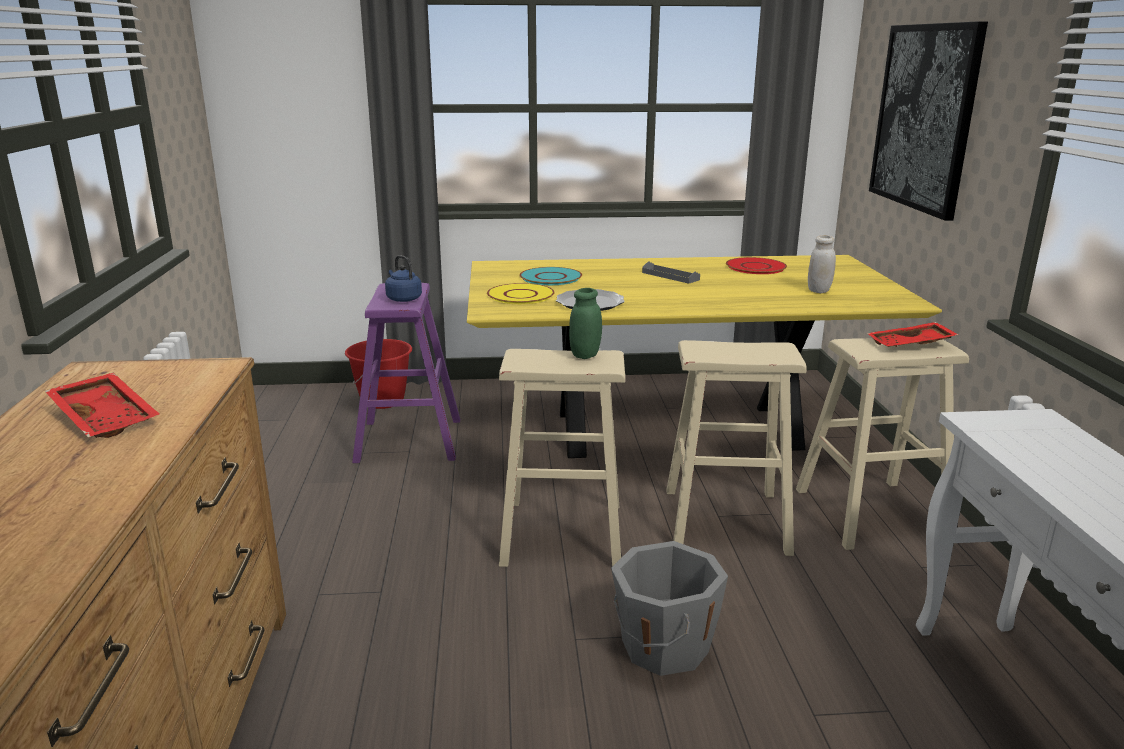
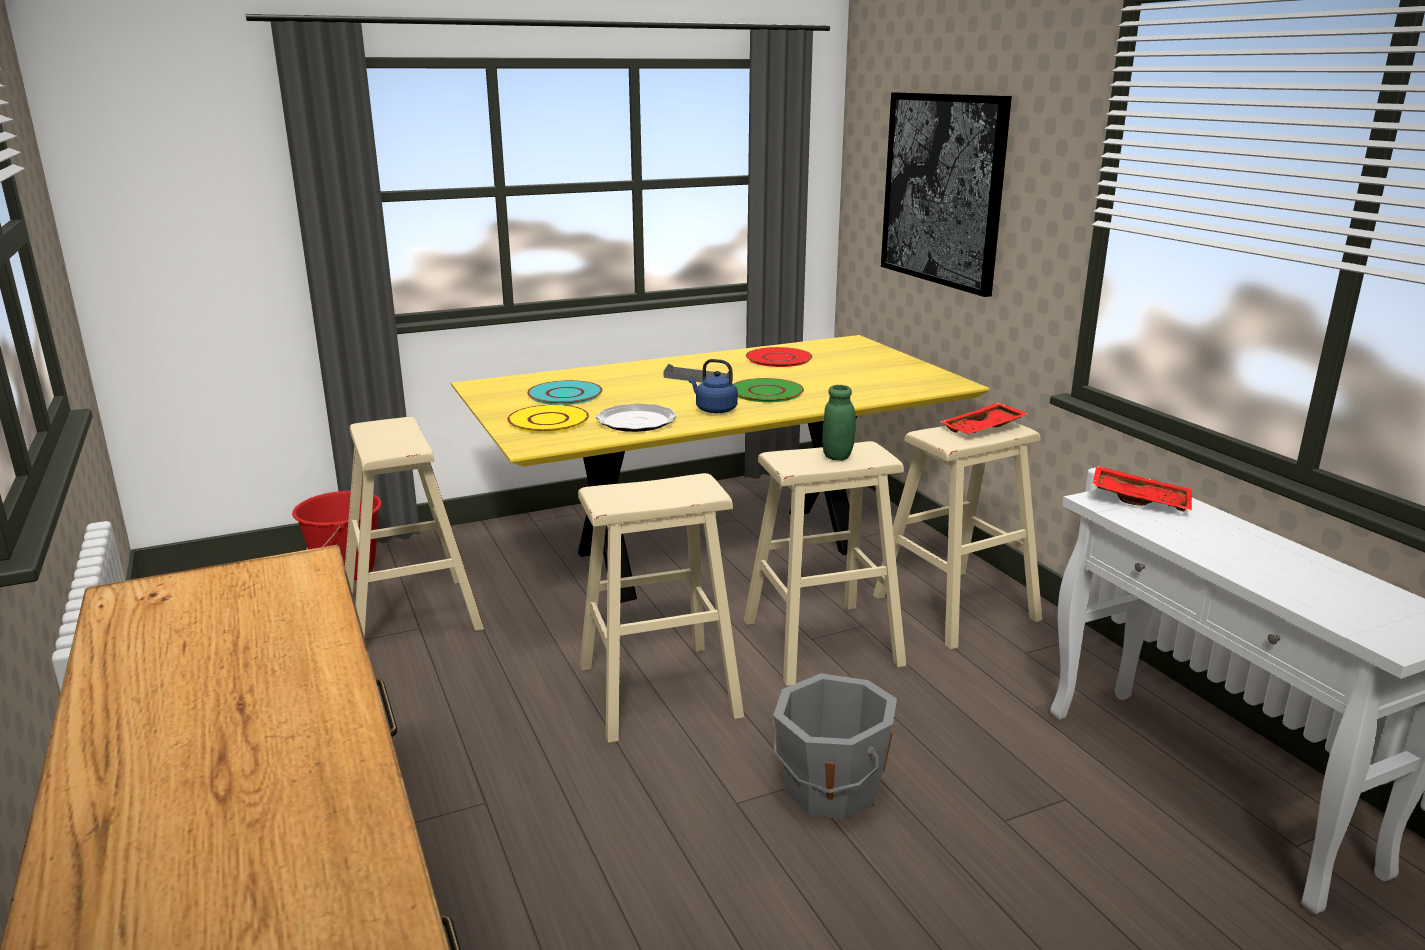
camera: 20 degrees left, 0 degrees up
(107, 418) = (229, 652): red tray -> red tray (1140, 499)
(403, 299) = (399, 441): blue kettle -> blue kettle (714, 410)
(409, 440) = (411, 614): purple stool -> beige stool
(585, 355) = (674, 483): green jar -> green jar (837, 456)
(721, 292) = (766, 392): none -> green plate
(819, 291) = (862, 379): white jar -> none

